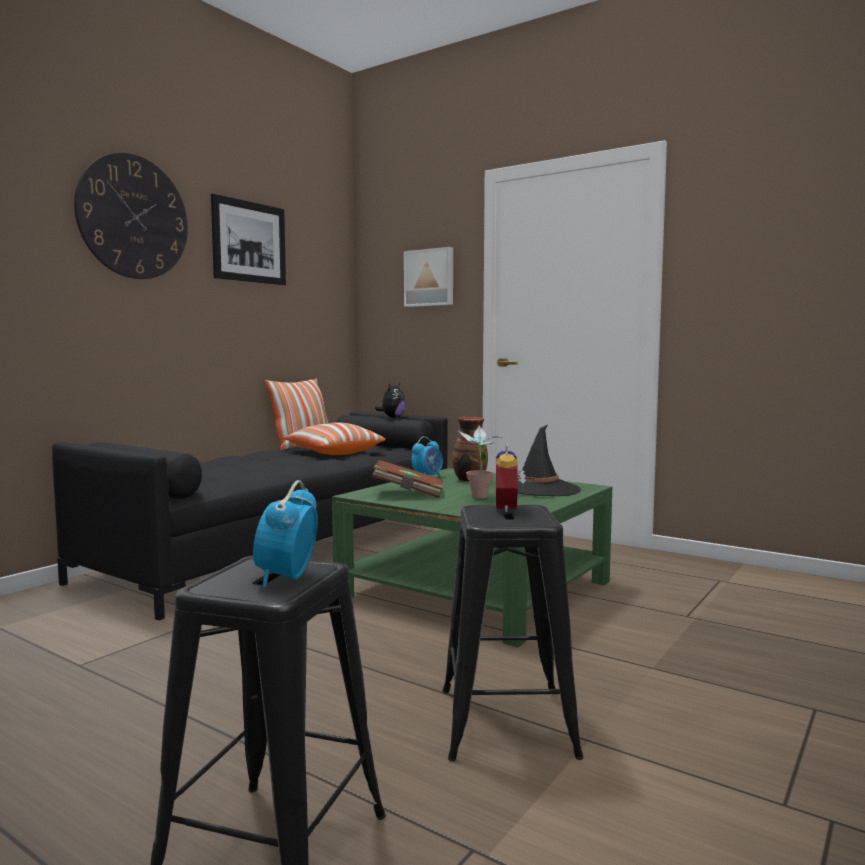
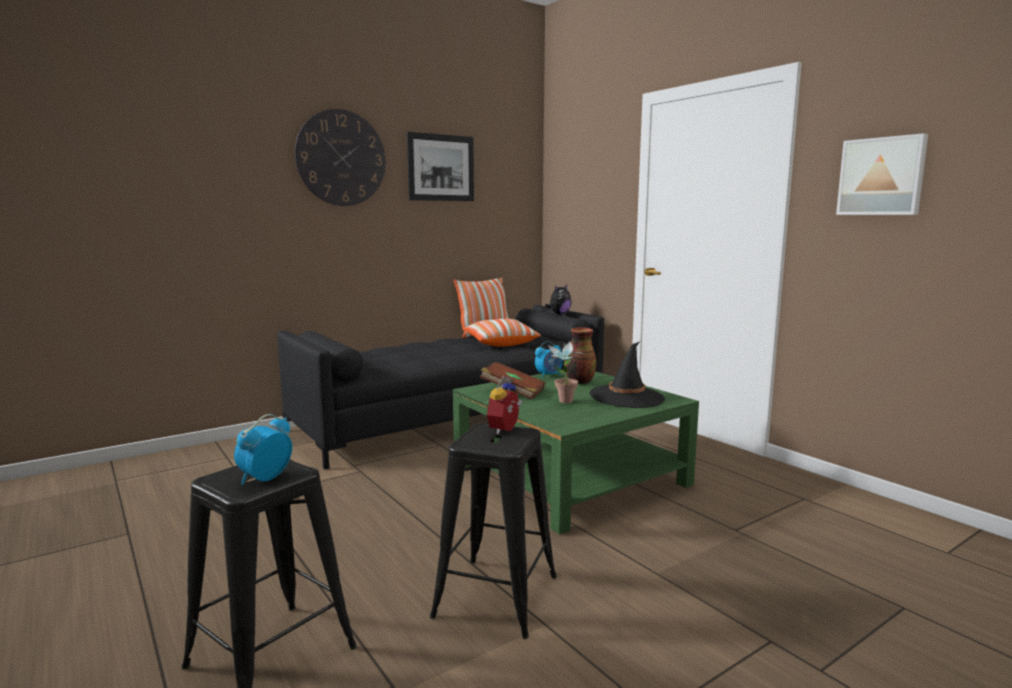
camera: 20 degrees right, 5 degrees up
(430, 278) = (597, 191): picture -> picture (881, 176)

